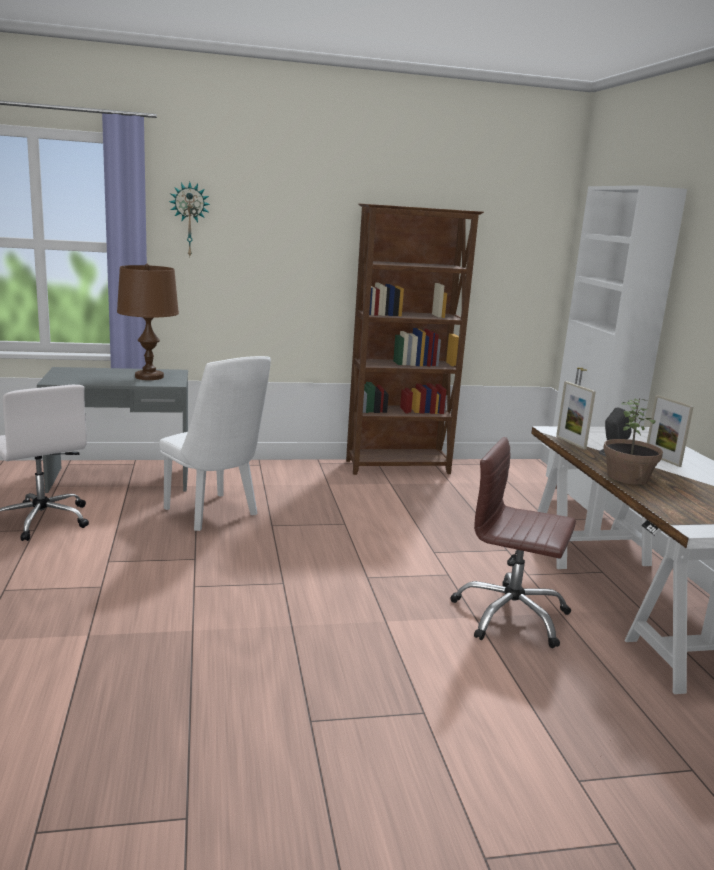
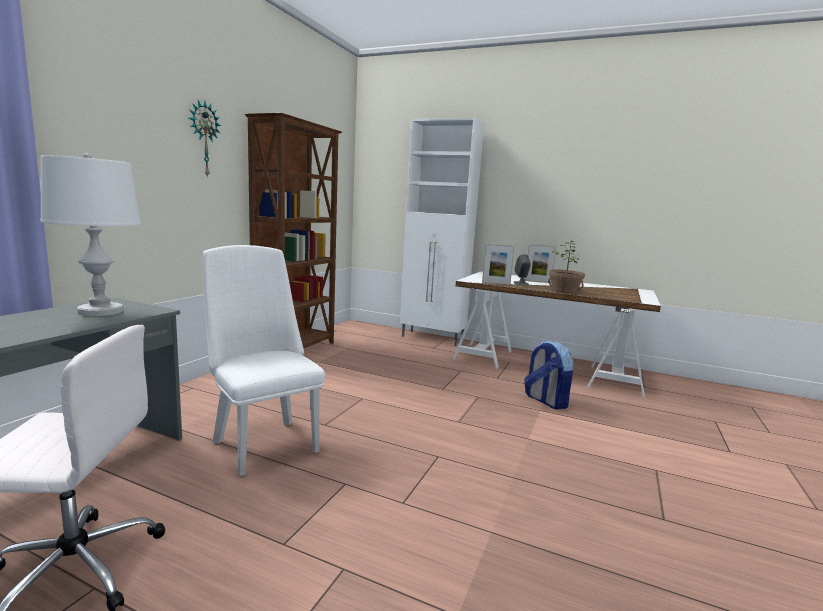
camera: 55 degrees left, 5 degrees down
(149, 377) = (101, 311): brown table lamp -> white table lamp
(189, 219) = (81, 105): wall clock -> wall clock (203, 139)
(215, 514) = (262, 442): white chair -> white chair turned 120 degrees counterclockwise
(510, 616) = (545, 401): brown office chair -> backpack

